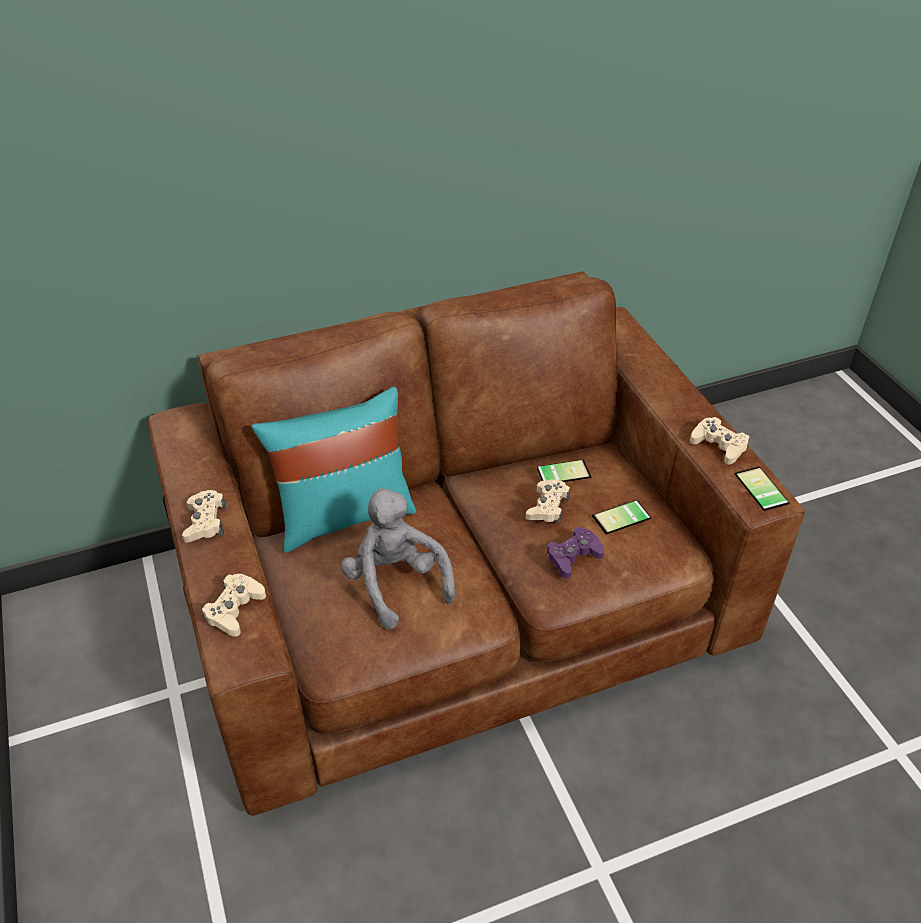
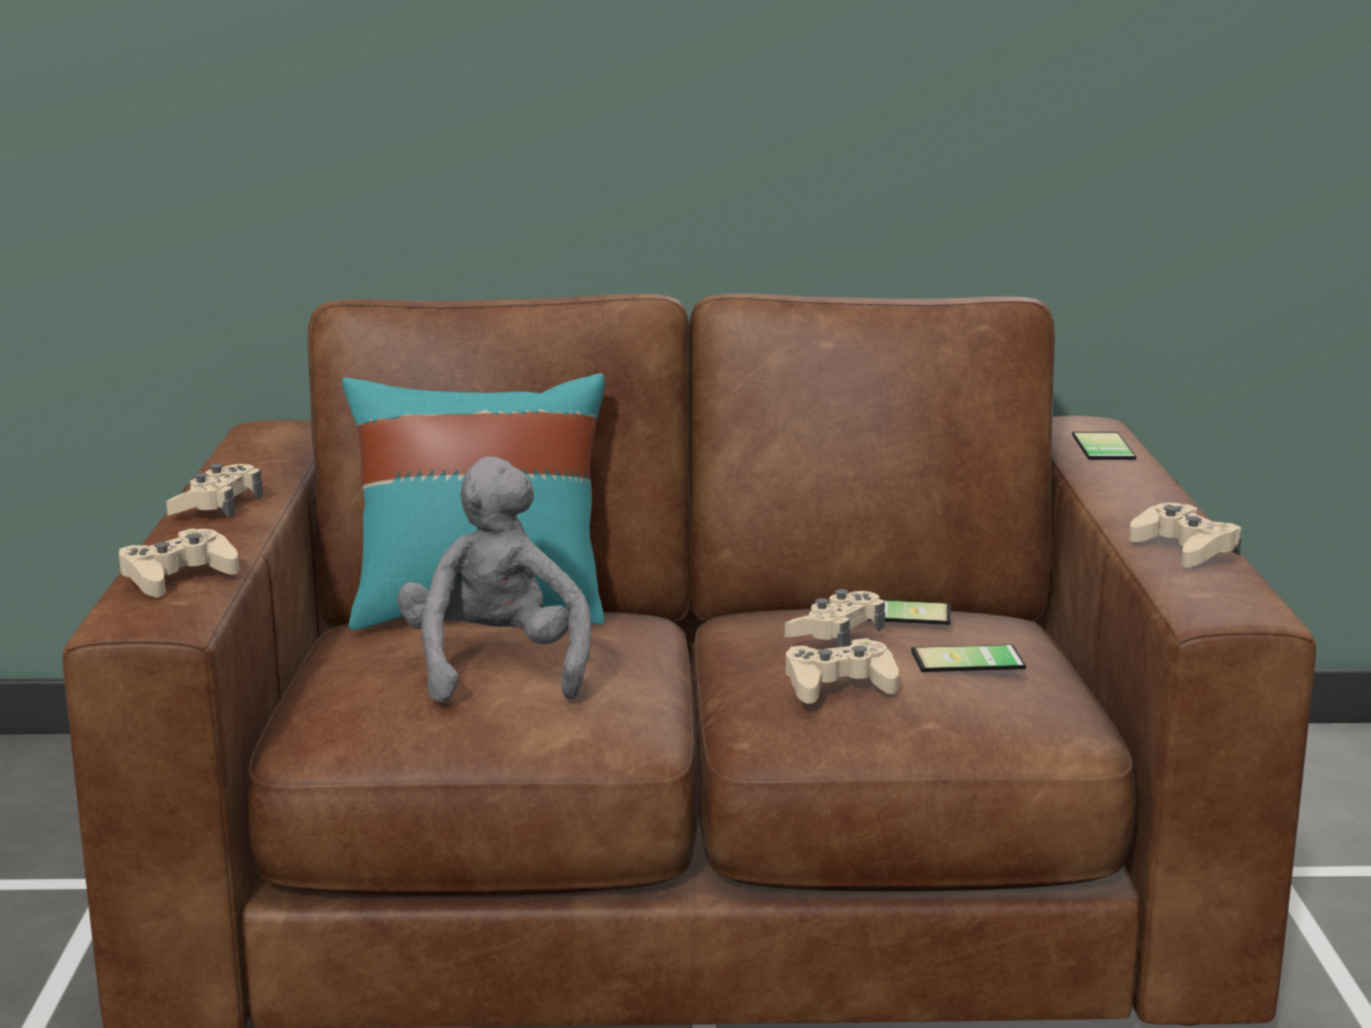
camera: 20 degrees right, 25 degrees down
(573, 557) = (838, 684): purple game controller -> beige game controller
(758, 489) = (1227, 597): phone -> phone (1098, 447)

